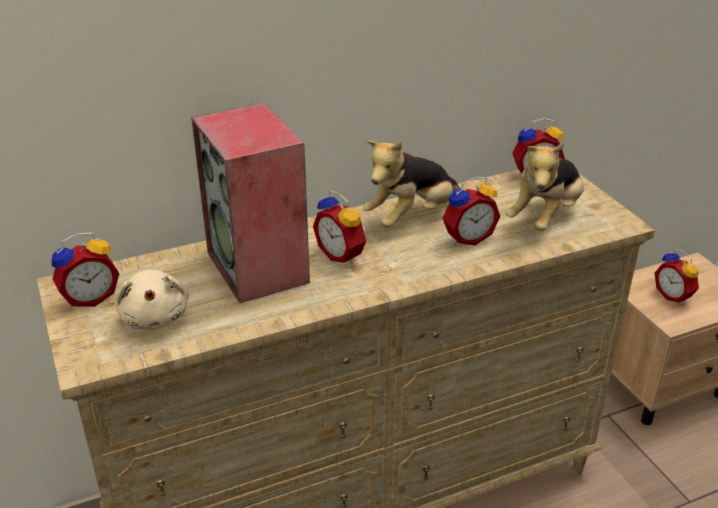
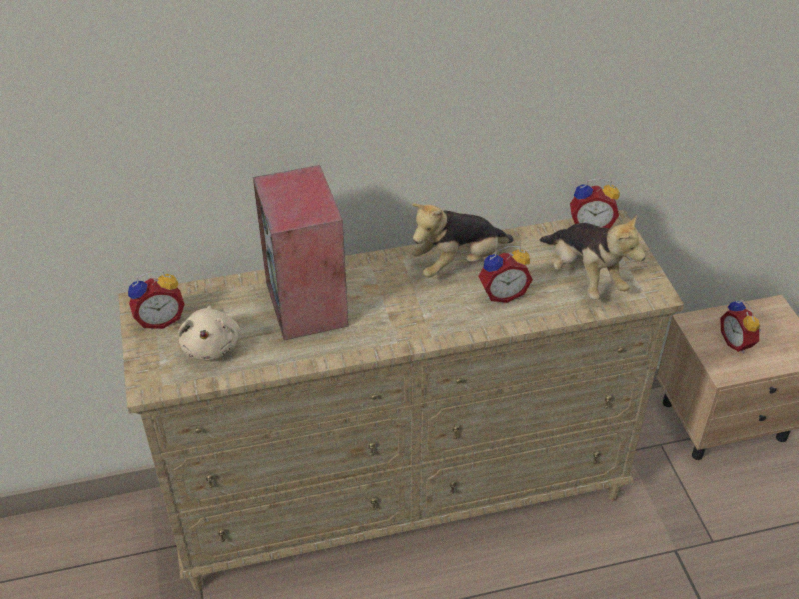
camera: 10 degrees right, 10 degrees up
(342, 255) = (384, 299): alarm clock -> none
(545, 217) = (584, 277): plush toy -> plush toy turned 75 degrees counterclockwise

